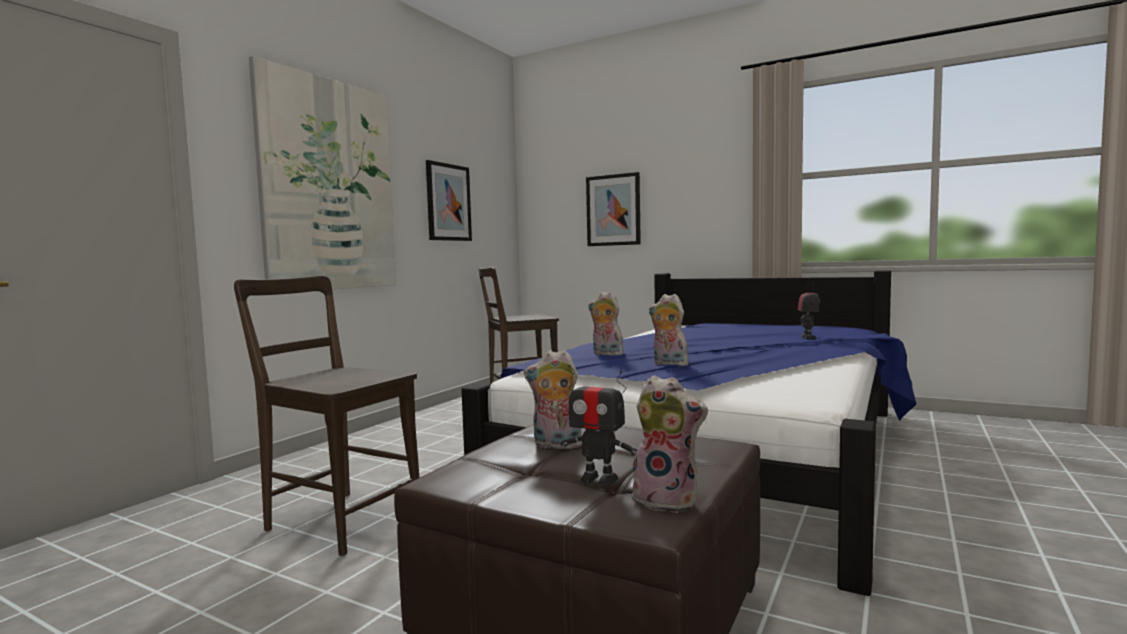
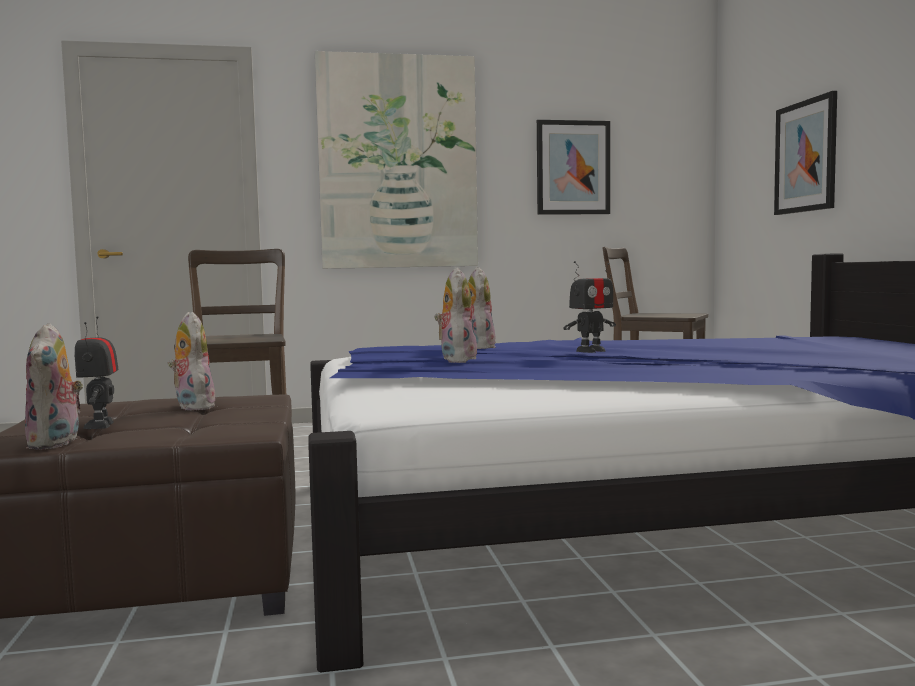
camera: 50 degrees right, 0 degrees up
(808, 338) = (832, 362): toy robot -> toy robot (591, 351)

